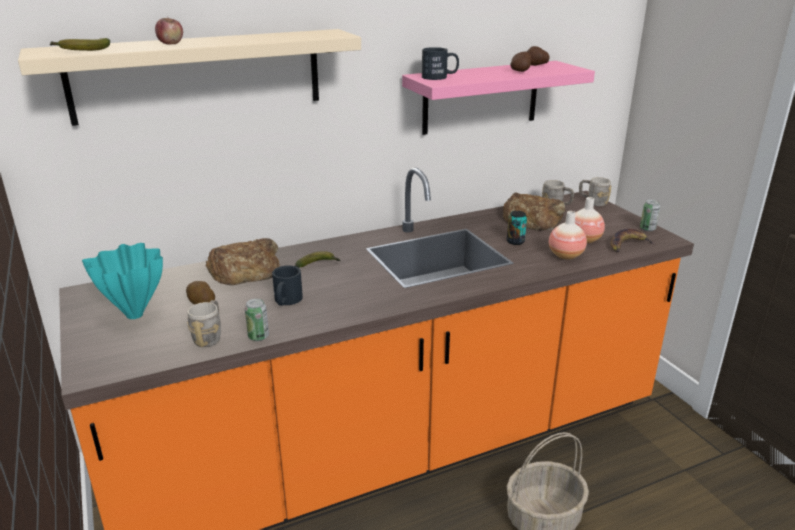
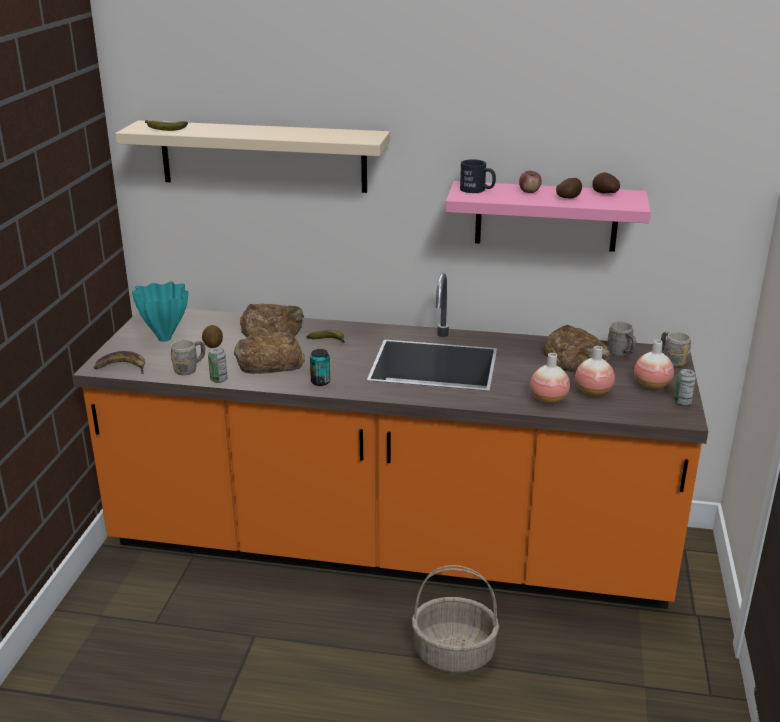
camera: 35 degrees right, 0 degrees up
(171, 43) = (230, 130): apple -> apple (529, 191)
(286, 301) = (268, 361): black mug -> bread
(515, 241) = (522, 373): can -> can (320, 382)
(611, 223) = (651, 385): none -> vase
(628, 245) = (631, 410): banana -> banana (122, 367)

